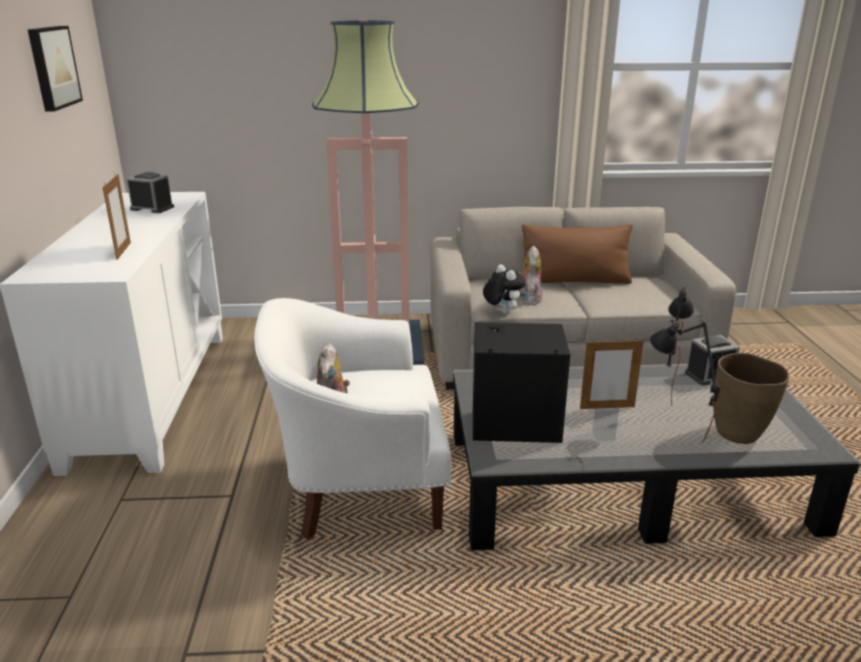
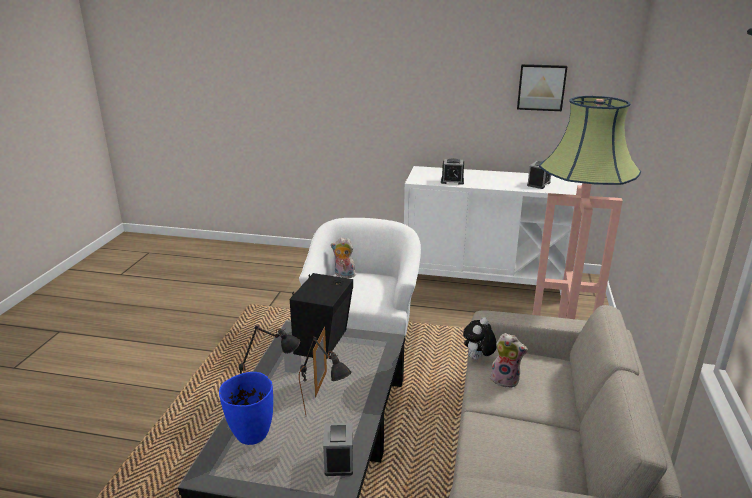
camera: 105 degrees right, 0 degrees up
(123, 251) = (452, 181): picture frame -> alarm clock
(502, 312) = (478, 359): plush toy -> plush toy turned 135 degrees clockwise
(574, 281) = (563, 428): brown pillow -> none
(738, 434) = (251, 435): brown vase -> blue vase

